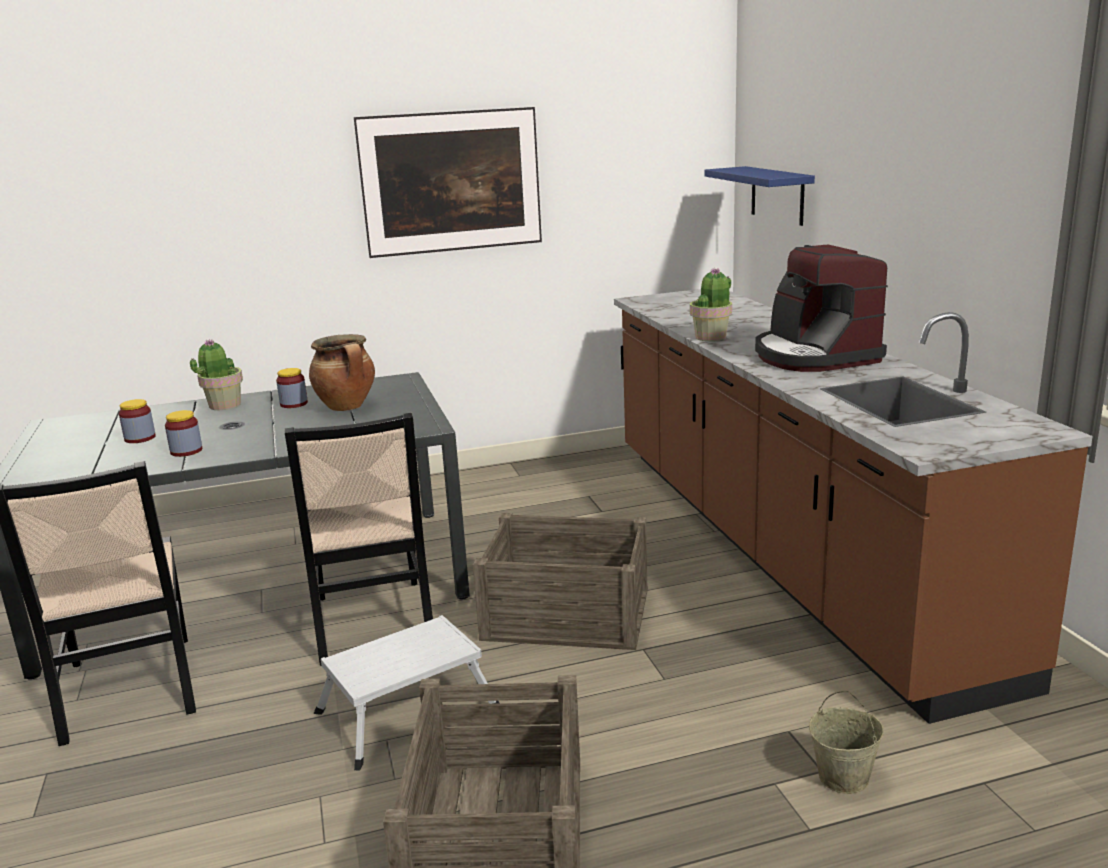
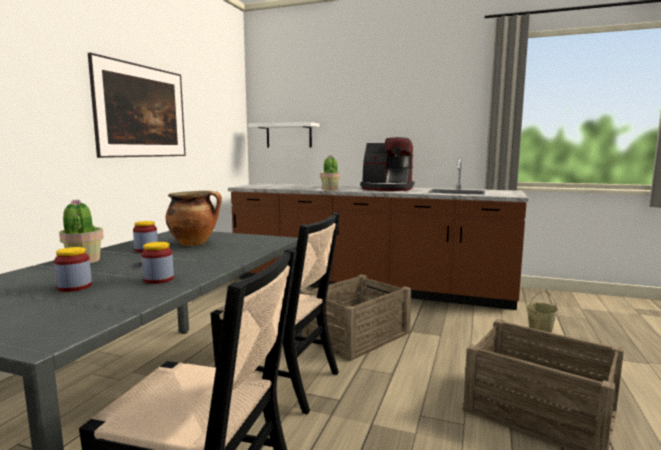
camera: 55 degrees left, 10 degrees down
(408, 710) = (396, 400): white step ladder -> none
(777, 195) = (289, 135): blue shelf -> white shelf

